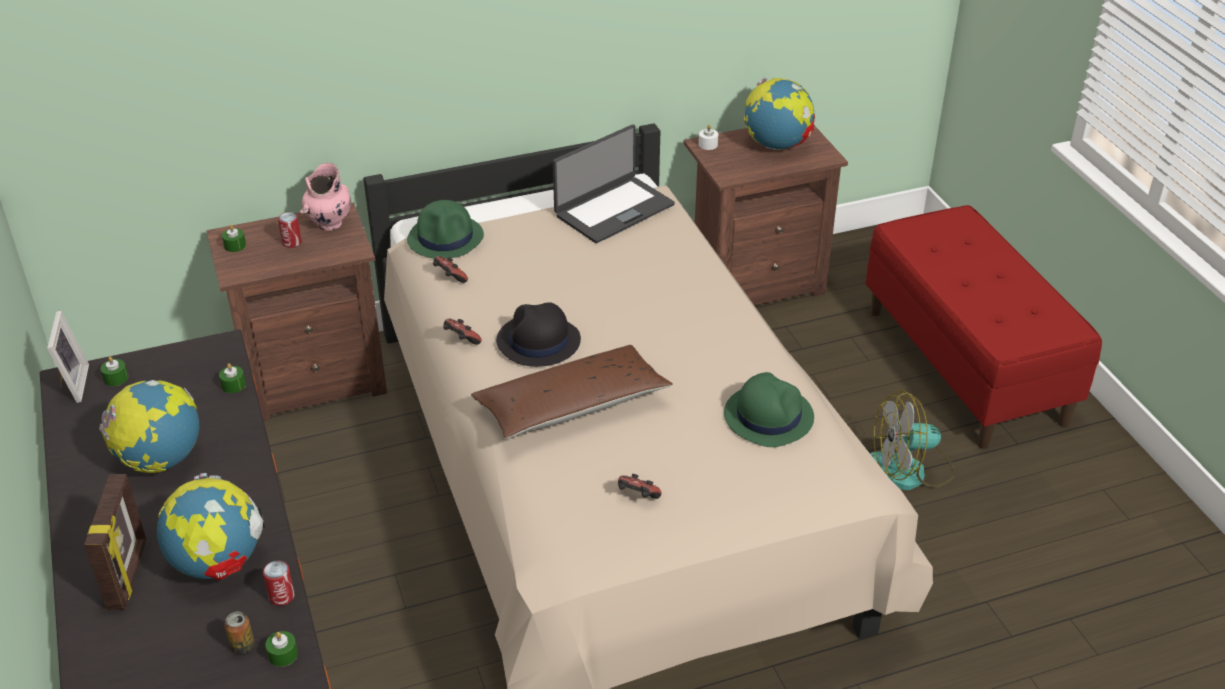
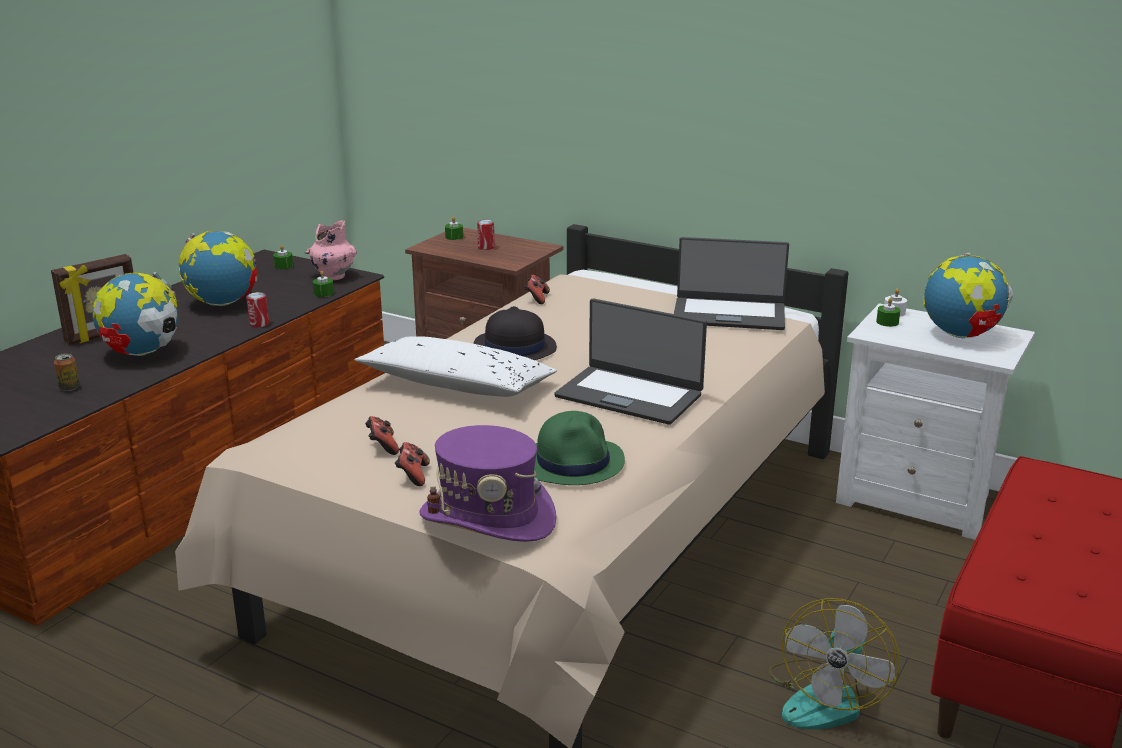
camera: 50 degrees right, 15 degrees down
(71, 384) = (261, 259): picture frame -> none
(281, 596) = (130, 381): can -> can (259, 324)
(283, 655) = (72, 402): green candle -> green candle (887, 322)
(329, 224) = (525, 248): pink vase -> pink vase (333, 277)
(446, 238) = (580, 282): green hat -> none
(461, 340) = (472, 326): game controller -> game controller (413, 475)
(571, 406) = (457, 385): brown pillow -> white pillow
(694, 333) = (629, 395): none -> laptop
(754, 282) = (919, 500): brown nightstand -> white nightstand
(806, 497) = (488, 518): none -> purple hat
(909, 470) = (826, 698): fan -> fan turned 105 degrees counterclockwise

